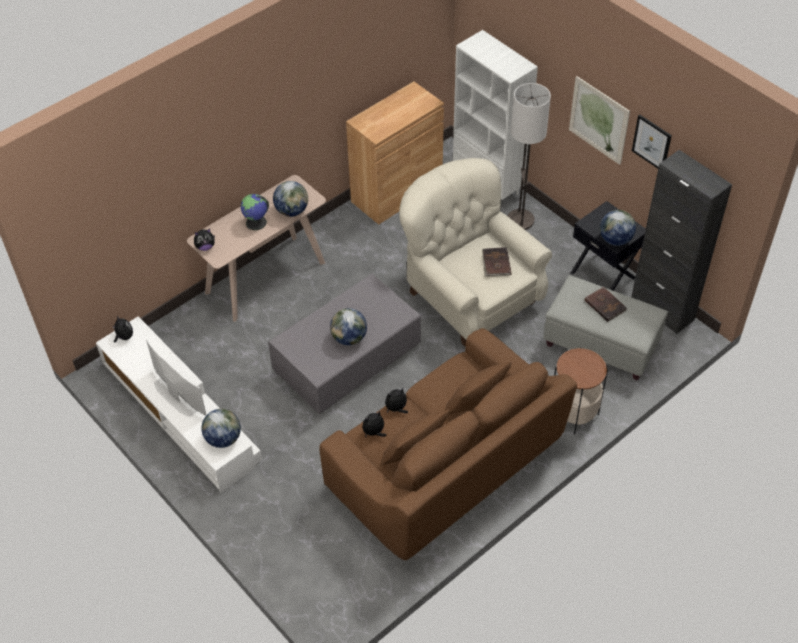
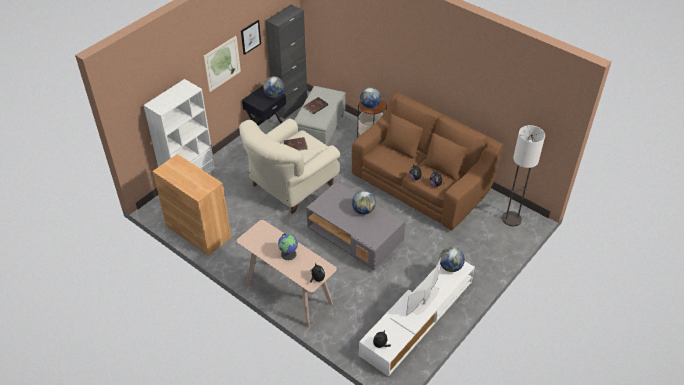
camera: 100 degrees left, 5 degrees down
(292, 211) = (274, 236): globe -> globe (370, 106)
(520, 220) = (222, 167): floor lamp -> floor lamp (511, 219)

